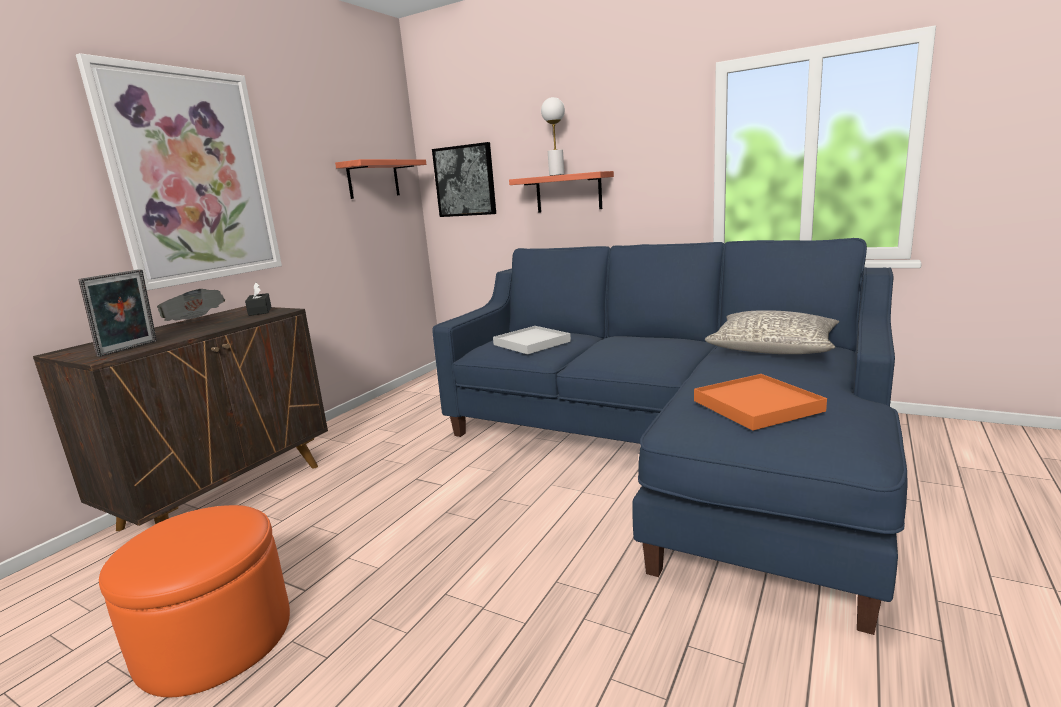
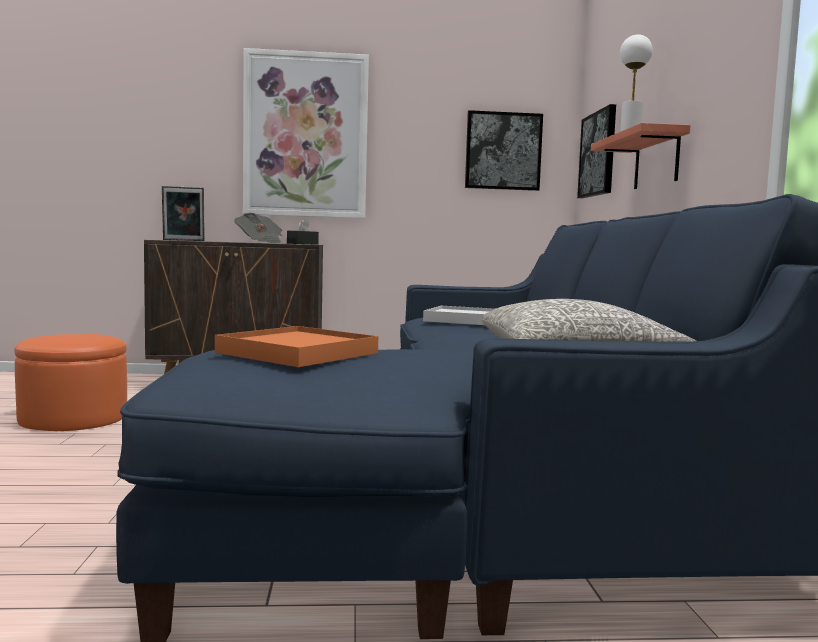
camera: 55 degrees right, 10 degrees down
(373, 179) = (503, 151): shelf -> picture

